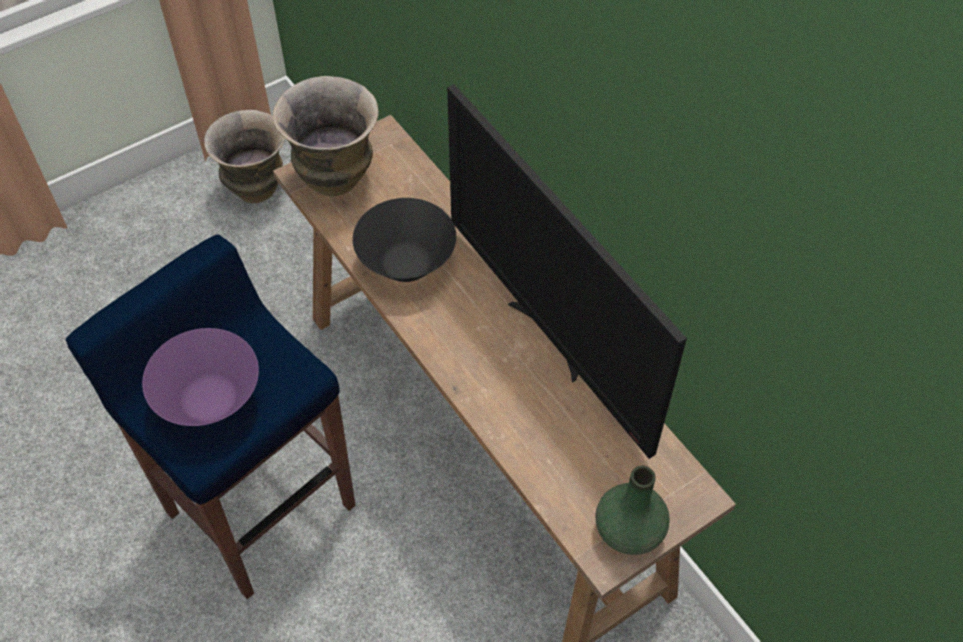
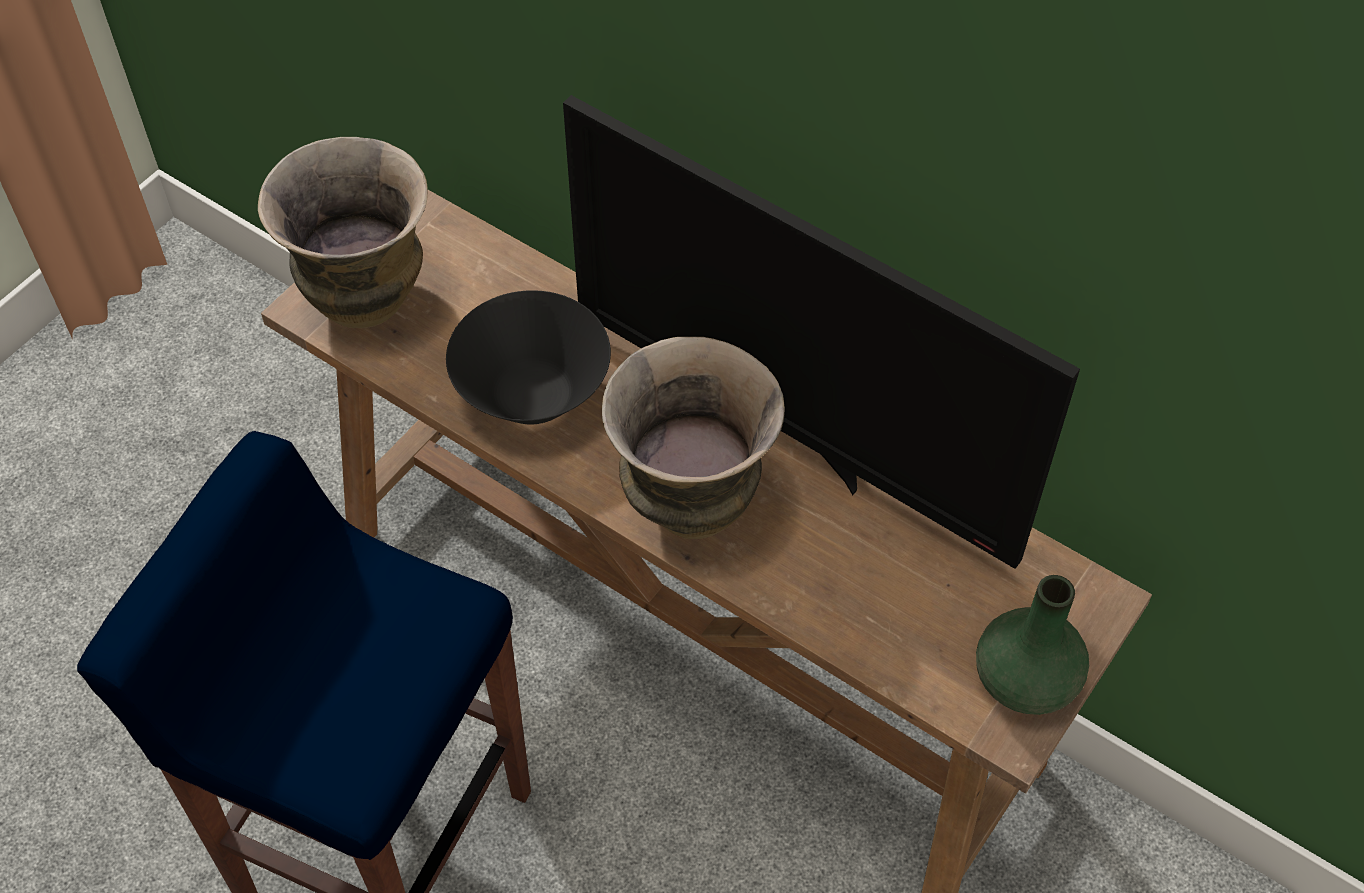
camera: 20 degrees left, 0 degrees up
(210, 400) = (328, 692): purple bowl -> none
(256, 188) = (171, 358): vase -> vase (690, 501)

